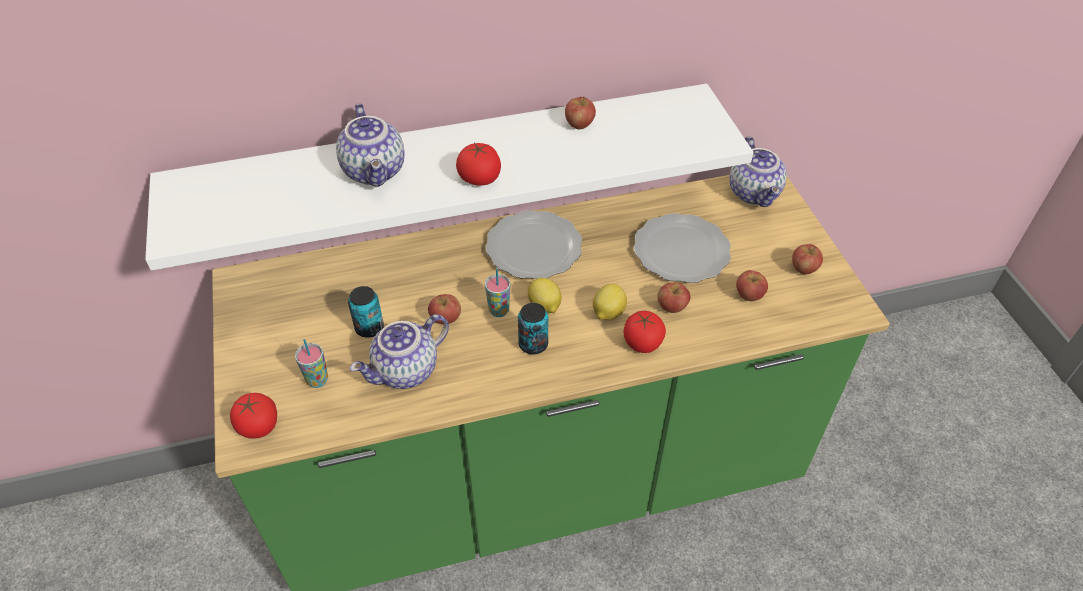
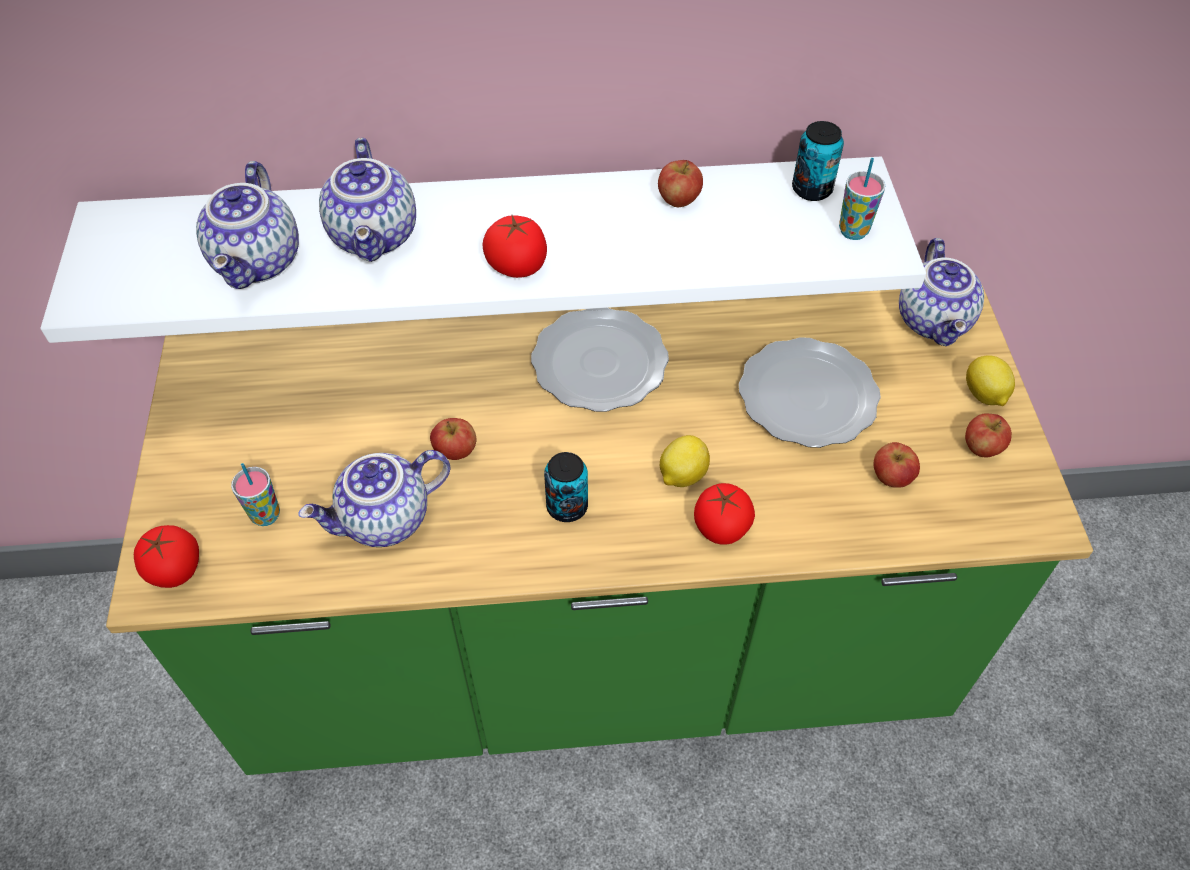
camera: 10 degrees right, 5 degrees up
(296, 197) = (260, 262): none -> teapot
(369, 328) = (350, 449): can -> can (812, 189)
(499, 310) = (531, 449): cup -> cup (853, 231)
(544, 307) = (595, 453): lemon -> lemon (984, 395)
(671, 307) = (775, 479): apple -> none

